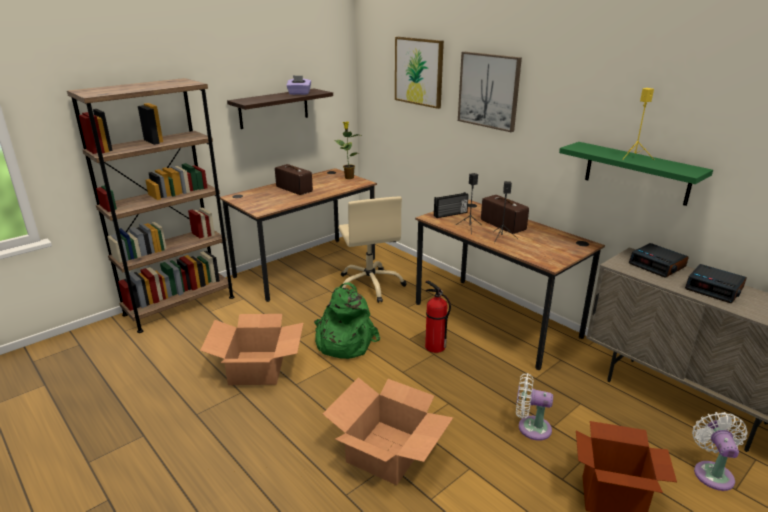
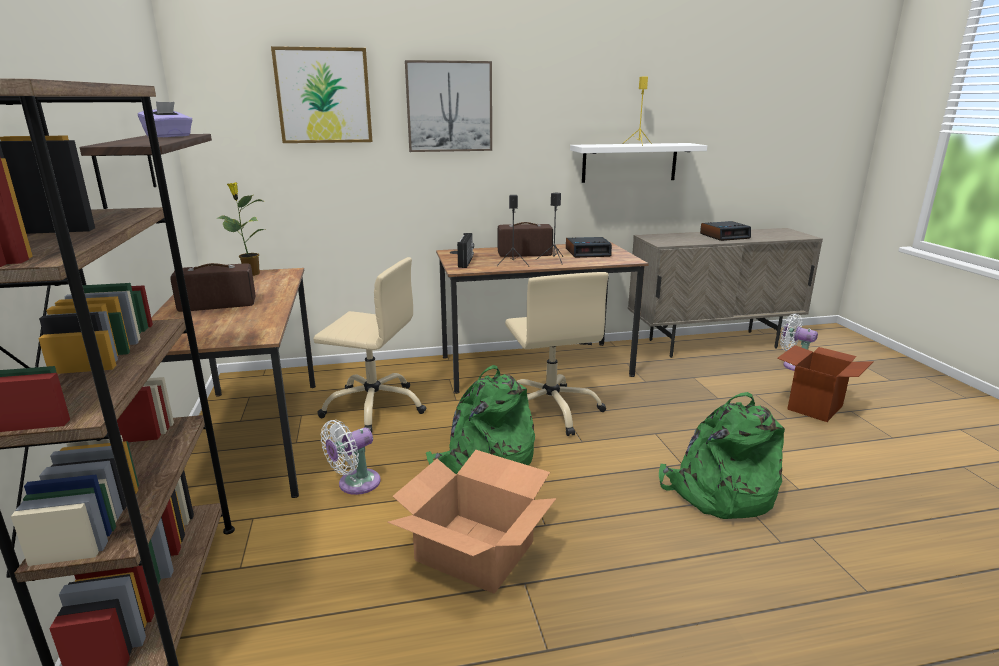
camera: 60 degrees left, 5 degrees down
(388, 452) = (718, 492): cardboard box -> green backpack
(434, 347) = (551, 410): fire extinguisher -> beige office chair
(530, 427) = (715, 407): white fan -> white fan (355, 484)
(636, 173) = (629, 162): green shelf -> white shelf
(657, 265) = (675, 237): alarm clock -> alarm clock (588, 252)

